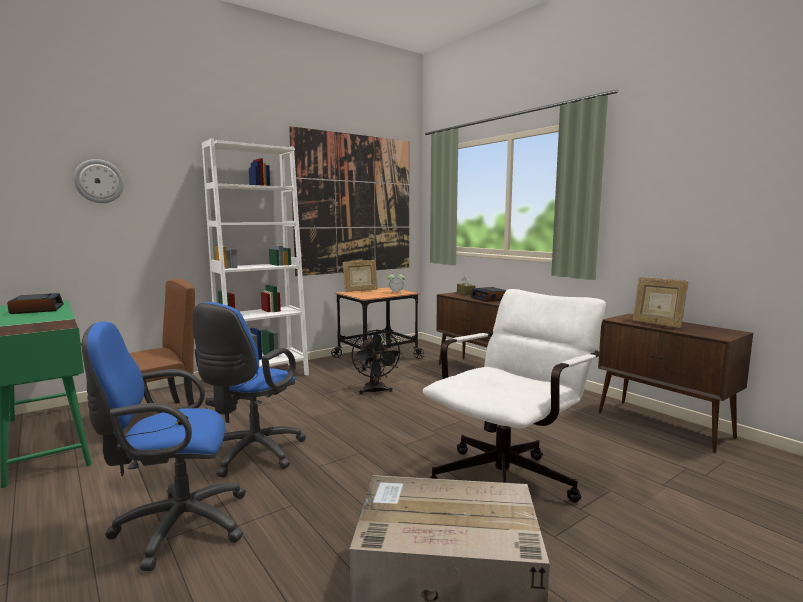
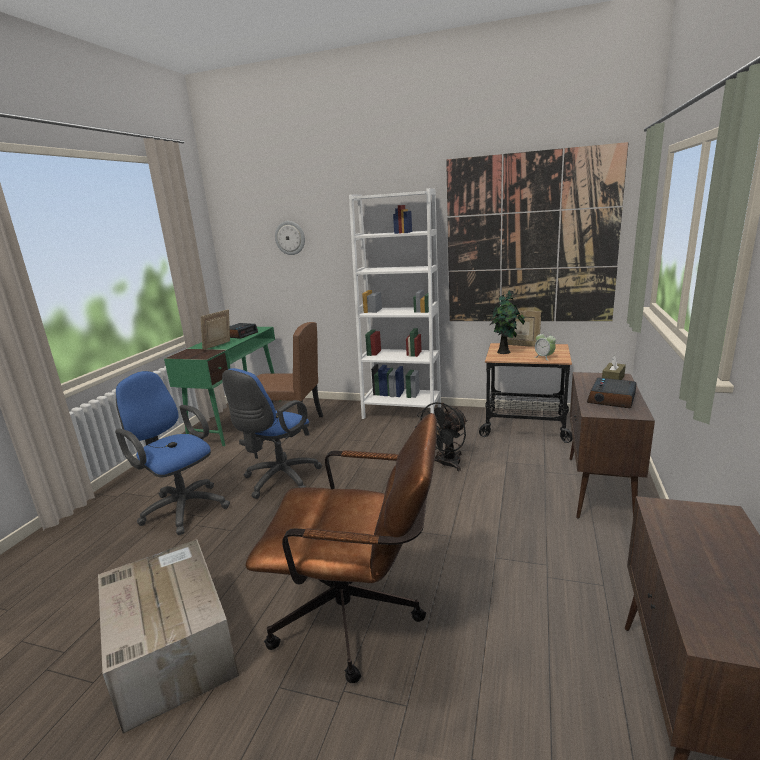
camera: 55 degrees right, 10 degrees up
(251, 455) = (278, 480): blue office chair -> blue office chair turned 45 degrees counterclockwise
(362, 294) = (505, 352): none -> potted plant
(509, 478) = (360, 617): white office chair -> brown office chair
(657, 324) = (694, 549): picture frame -> picture frame (218, 346)

